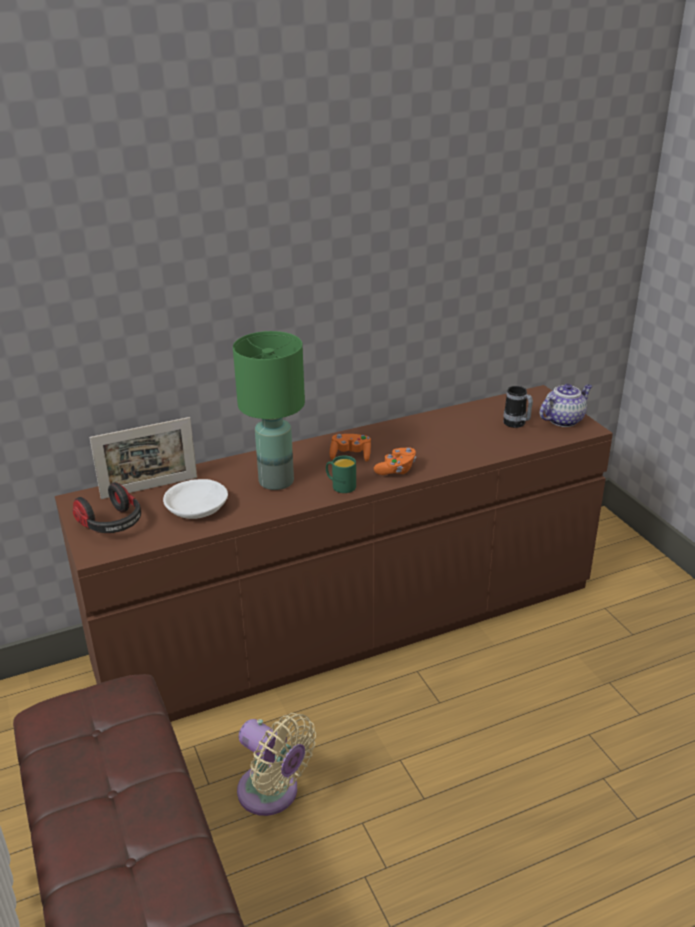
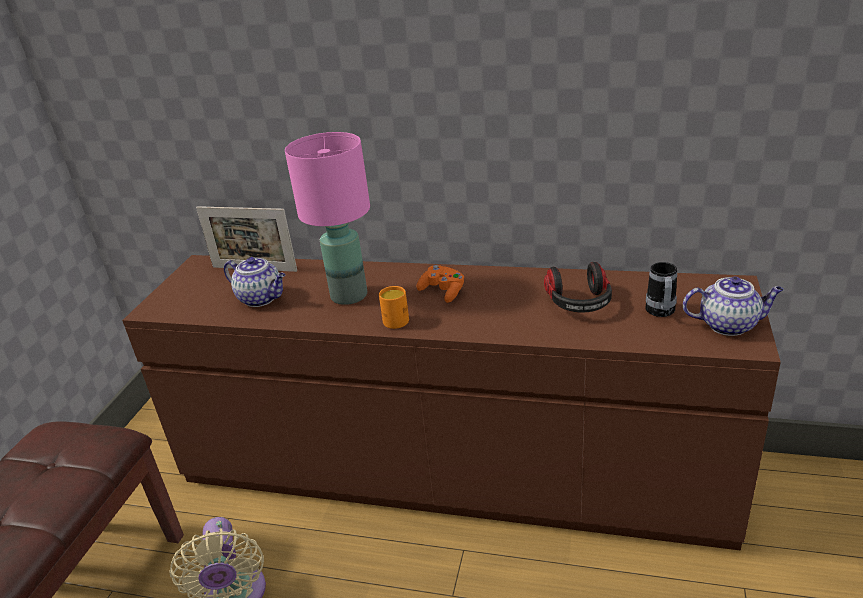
camera: 40 degrees right, 0 degrees up
(112, 524) = (191, 291): headphones -> headphones (579, 304)
(198, 508) = (261, 298): white bowl -> teapot
(276, 482) = (348, 296): green table lamp -> pink table lamp
(340, 486) = (394, 319): green mug -> orange mug
(396, 470) = (465, 321): orange game controller -> none

